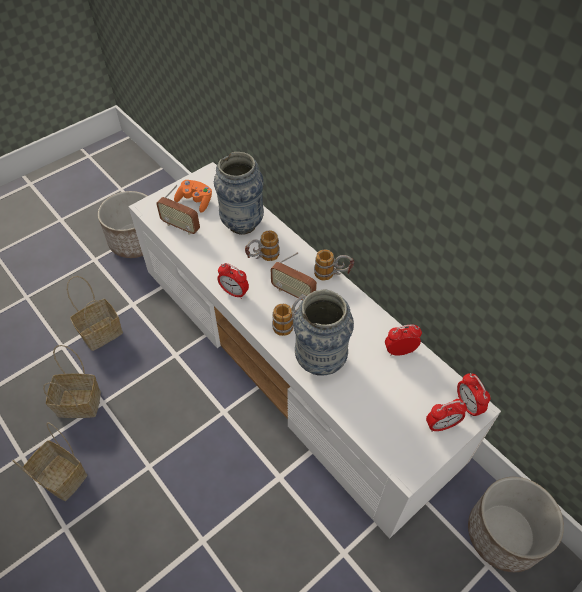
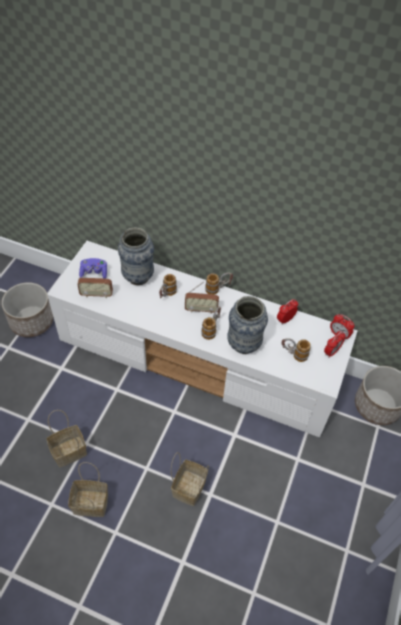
camera: 30 degrees left, 0 degrees up
(102, 331) = (51, 396): basket -> basket (189, 486)
(195, 201) = (94, 273): orange game controller -> purple game controller
(234, 292) = (163, 324): alarm clock -> none
(381, 404) = (293, 354): none -> mug

